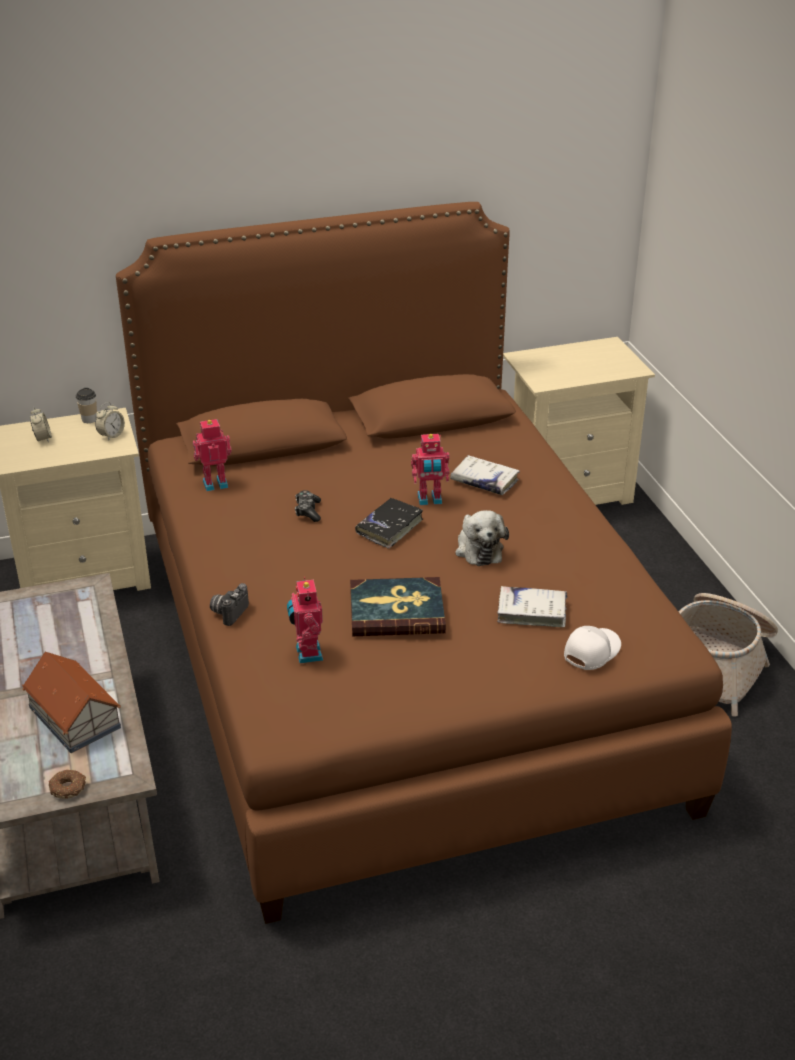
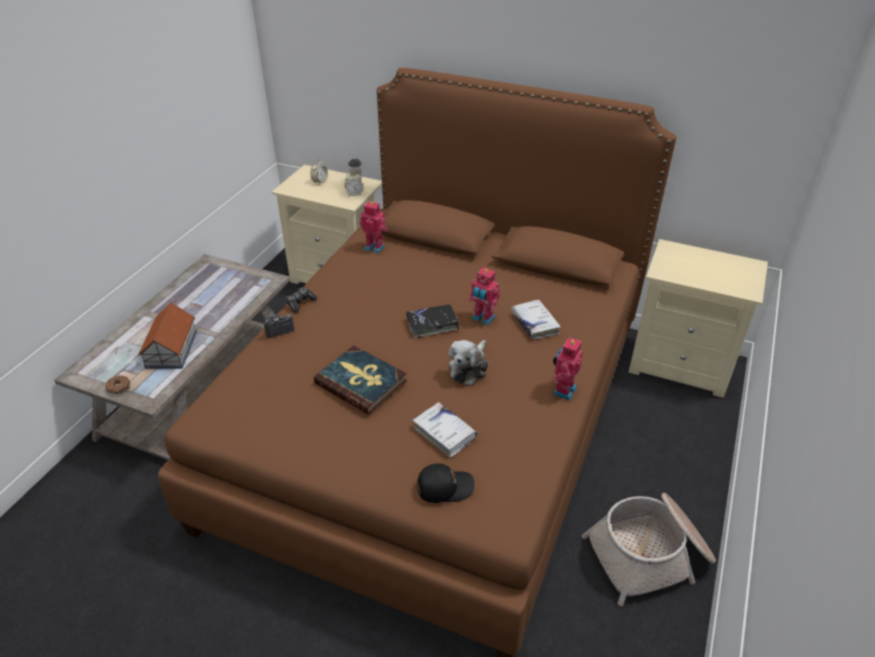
camera: 40 degrees right, 5 degrees up
(307, 653) = (278, 379): toy robot -> toy robot (563, 390)
(308, 511) = (401, 289): game controller -> game controller (300, 303)
(590, 652) = (444, 487): white cap -> black cap

